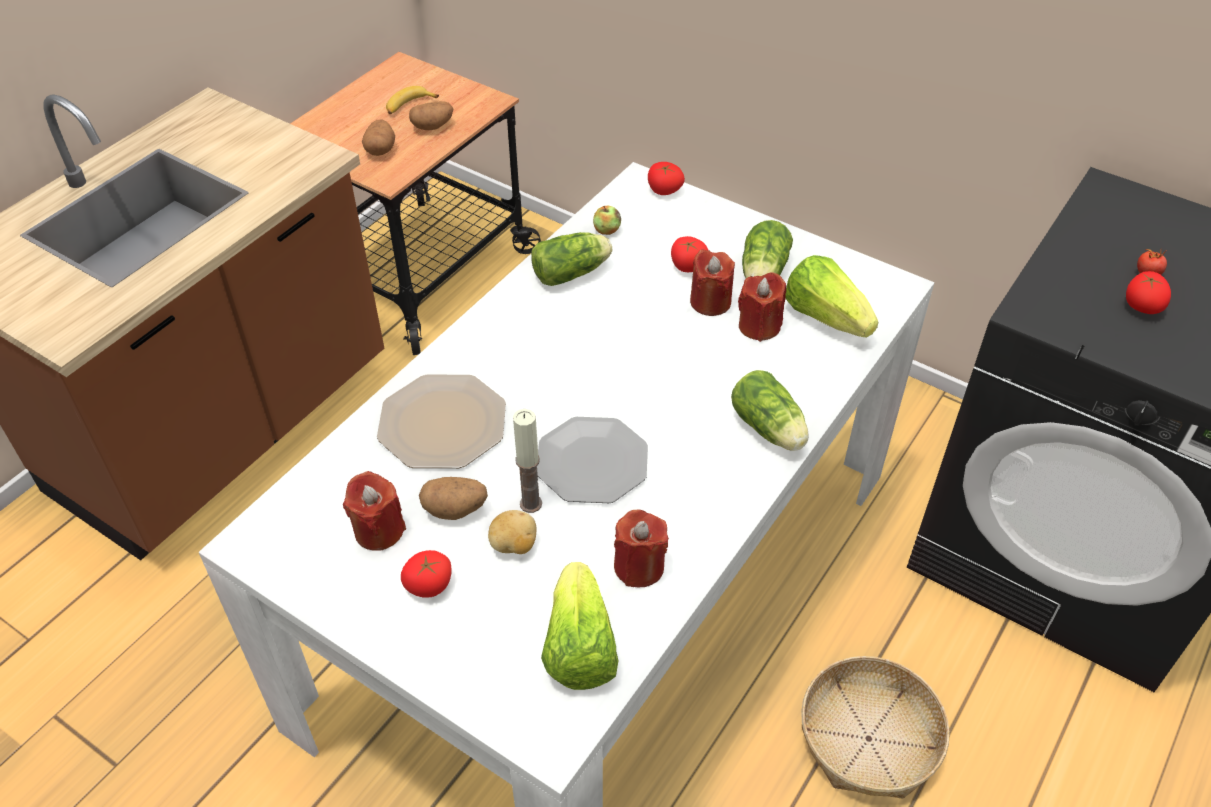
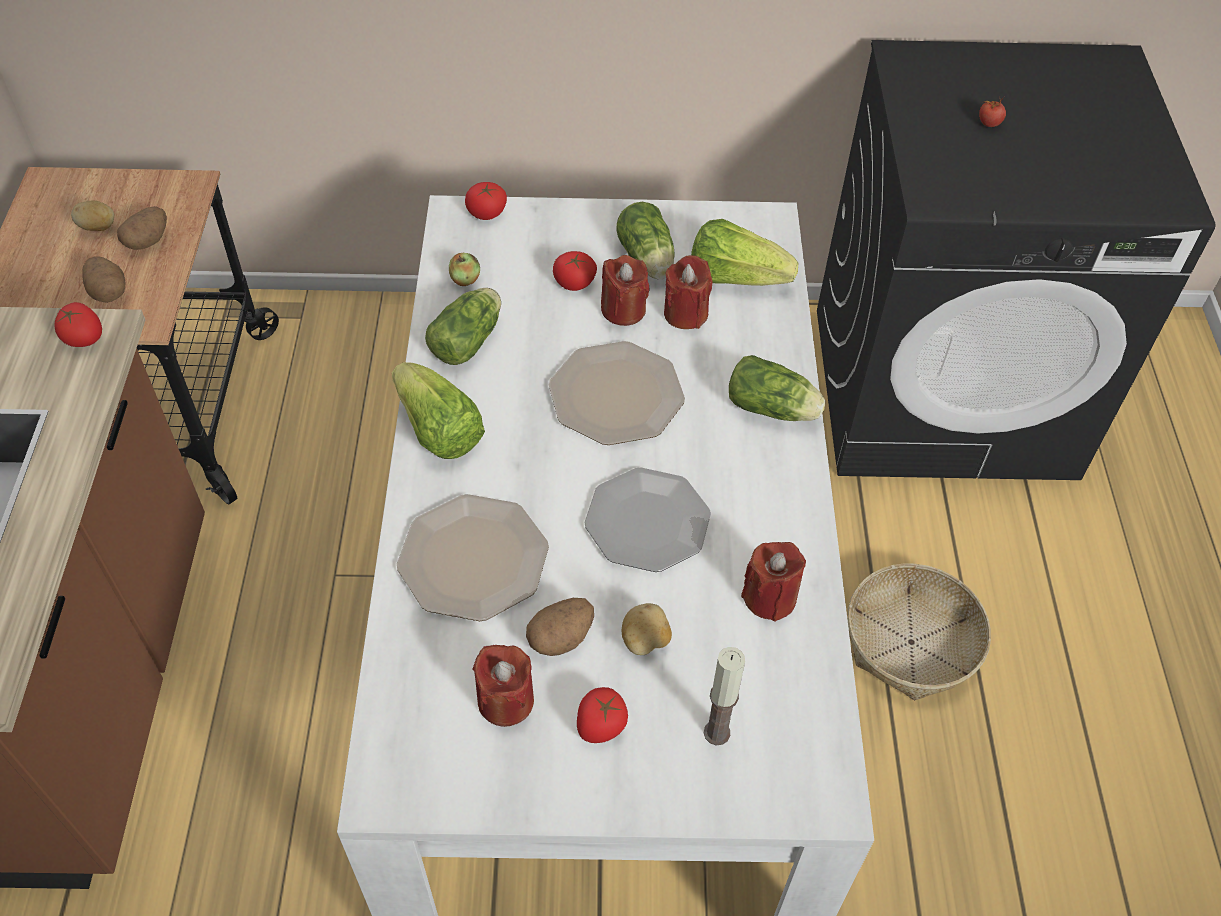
camera: 35 degrees left, 5 degrees up
(409, 106) = (98, 228): banana -> potato
(530, 503) = (626, 592): candle -> candle (716, 732)
(579, 648) = (782, 701): lettuce -> lettuce (438, 431)
(650, 361) = (617, 395): none -> plate
(1141, 306) = (1007, 155): tomato -> tomato (84, 338)

